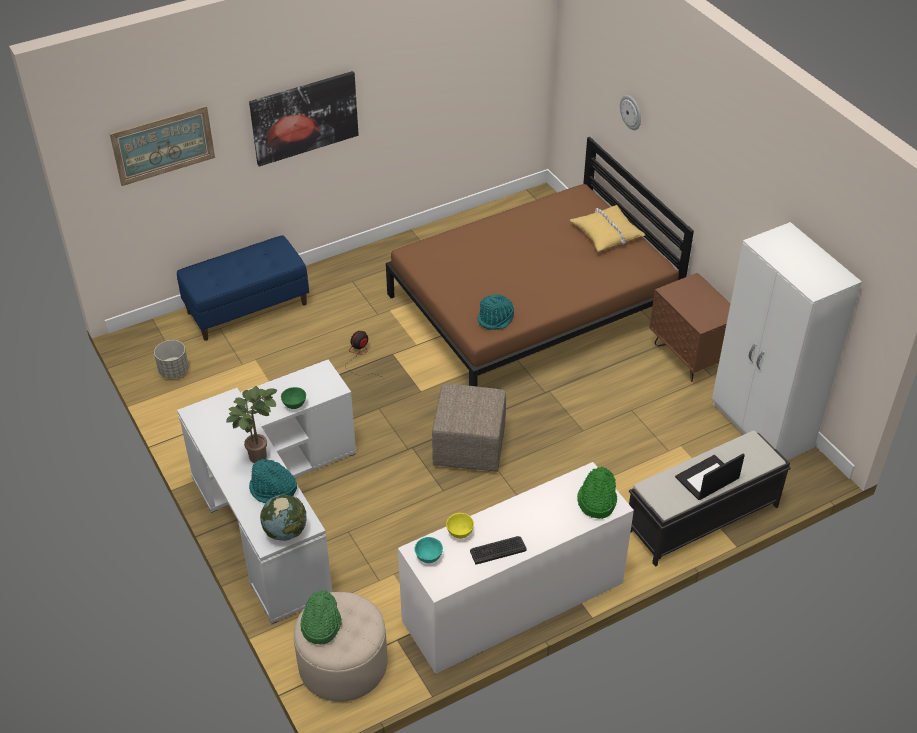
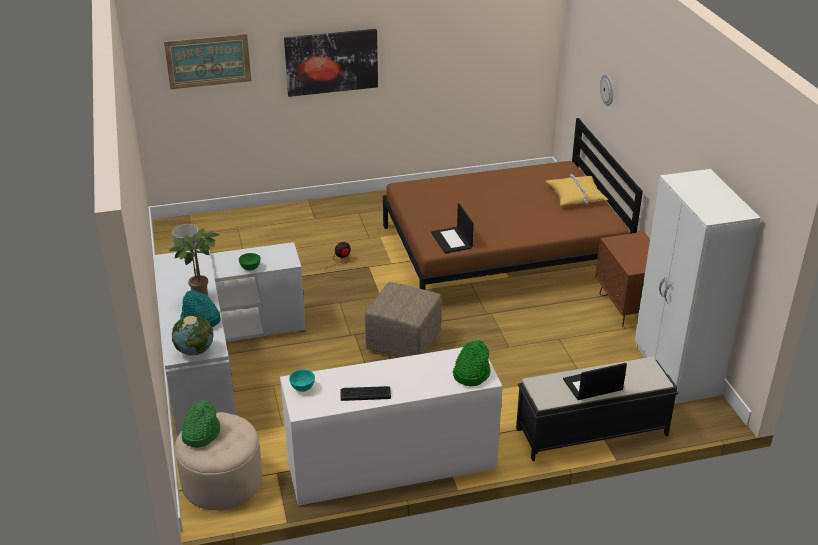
camera: 15 degrees right, 10 degrees down
(247, 308) = (266, 218): blue bench -> none
(460, 532) = (339, 375): yellow bowl -> none
(496, 319) = (452, 240): turquoise hat -> laptop

